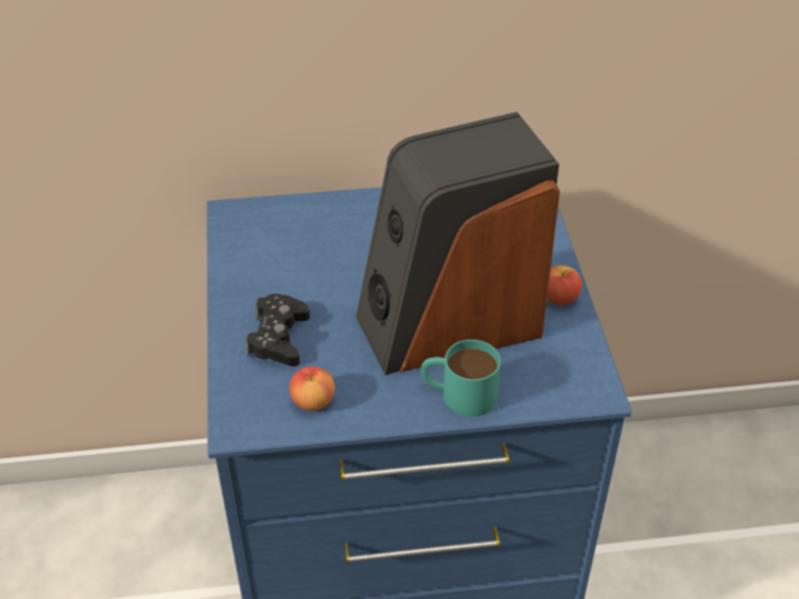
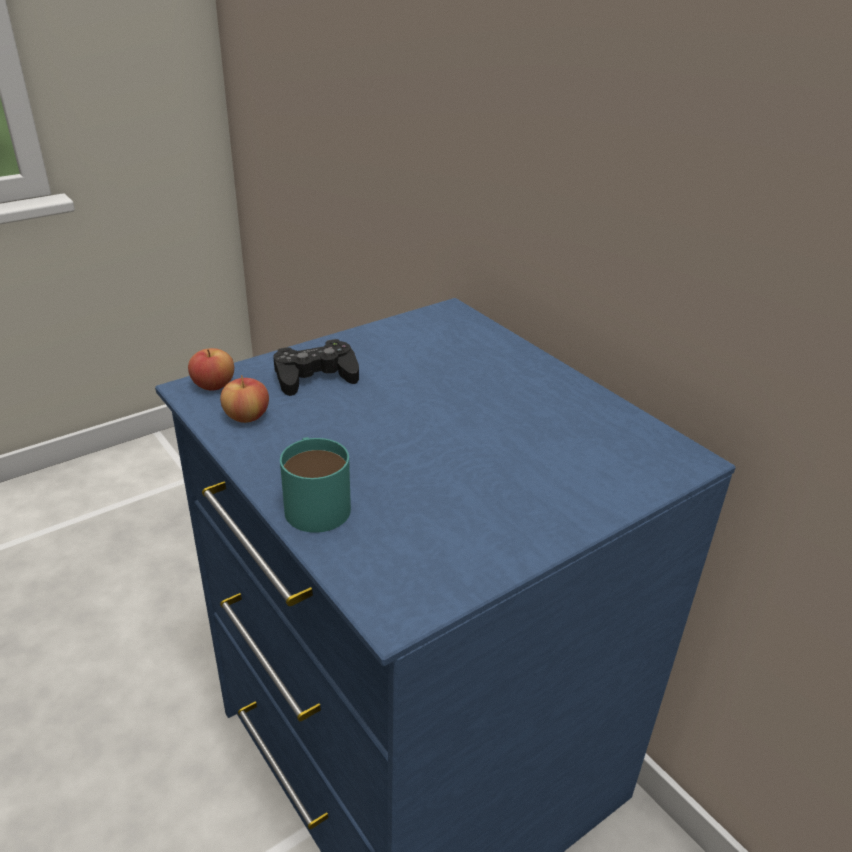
camera: 60 degrees right, 10 degrees down
(449, 323) = (416, 465): speaker -> none
(559, 298) = (530, 534): apple -> apple (213, 385)

